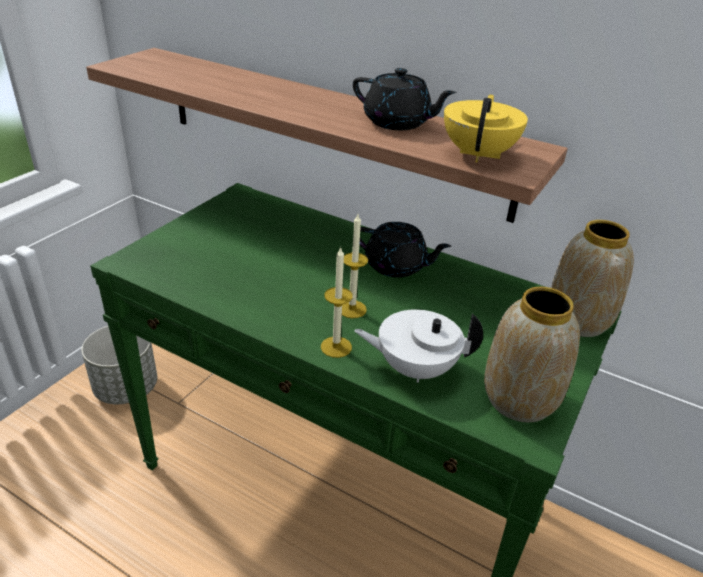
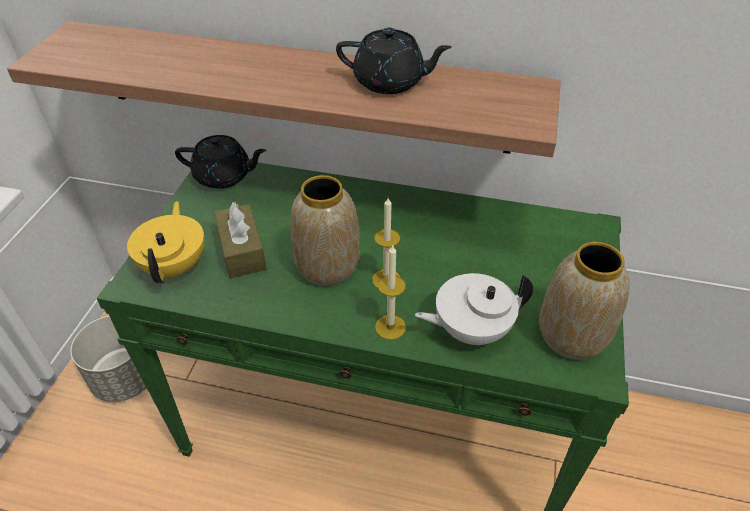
camera: 15 degrees left, 10 degrees up
(231, 258) = (242, 251): none -> brown tissue box
(396, 266) = (406, 218): black teapot -> black teapot (224, 176)
(479, 154) = (487, 109): yellow teapot -> yellow teapot (175, 265)
(577, 320) = (588, 237): vase -> vase (327, 267)

